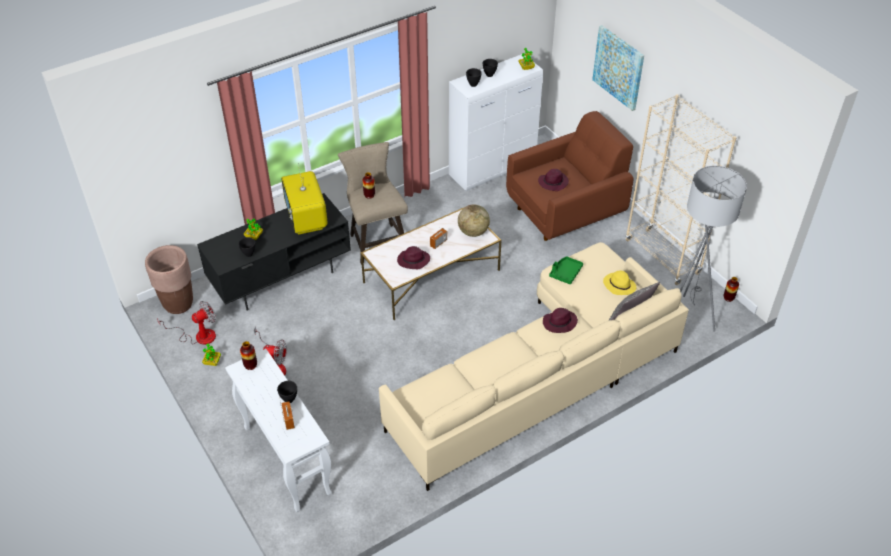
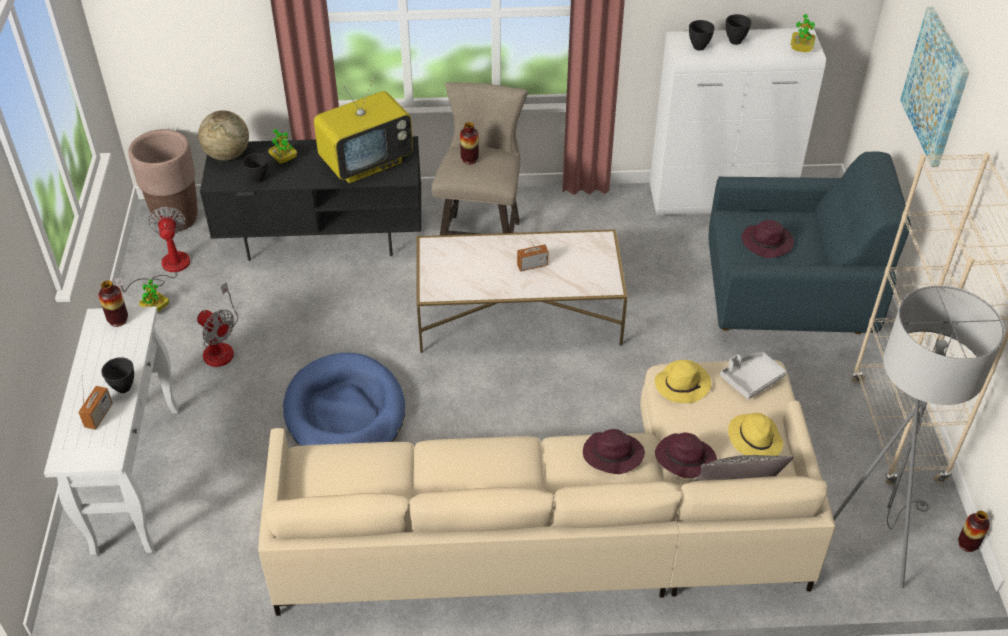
camera: 30 degrees right, 0 degrees up
(198, 336) = (167, 268): fan -> fan turned 90 degrees counterclockwise
(307, 220) = (366, 163): television -> television turned 135 degrees counterclockwise
(378, 370) = (345, 412): none -> blue dog bed
(413, 261) = (477, 276): purple hat -> purple hat (684, 458)
(473, 232) = (594, 269): globe -> globe (227, 155)
(565, 273) = (683, 384): green tray -> yellow hat
(566, 211) = (787, 300): brown armchair -> blue armchair
(596, 256) = (751, 379): none -> grey tray

